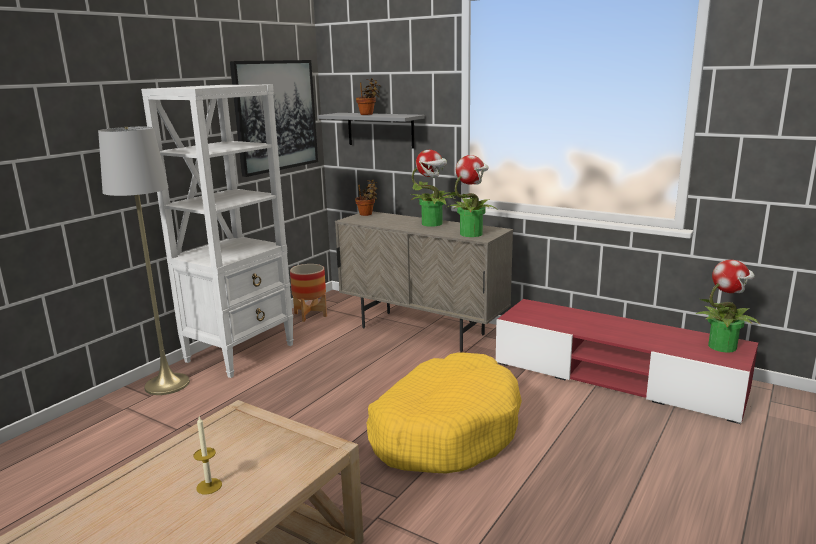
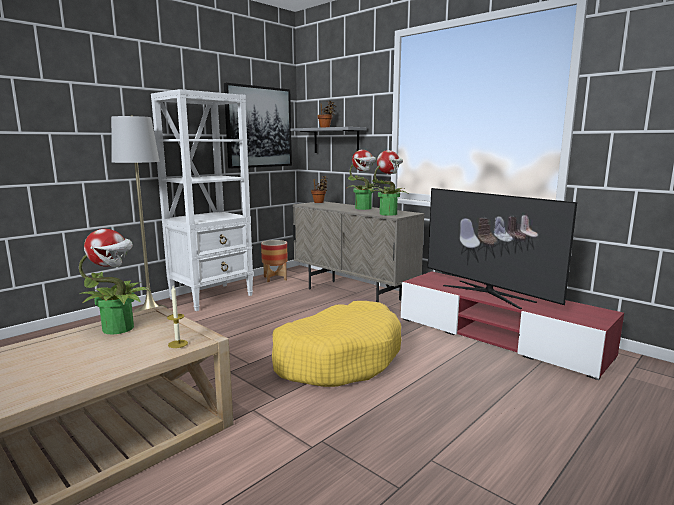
camera: 10 degrees right, 5 degrees down
(209, 486) = (99, 352): candle -> candle (178, 344)
(603, 328) = (487, 293): none -> television
(722, 346) = (589, 312): potted plant -> potted plant (119, 328)

